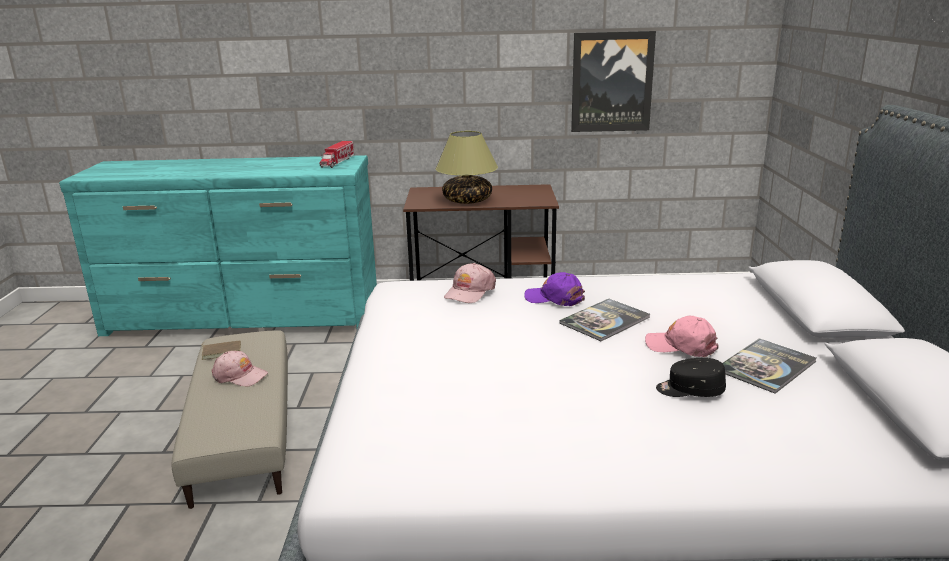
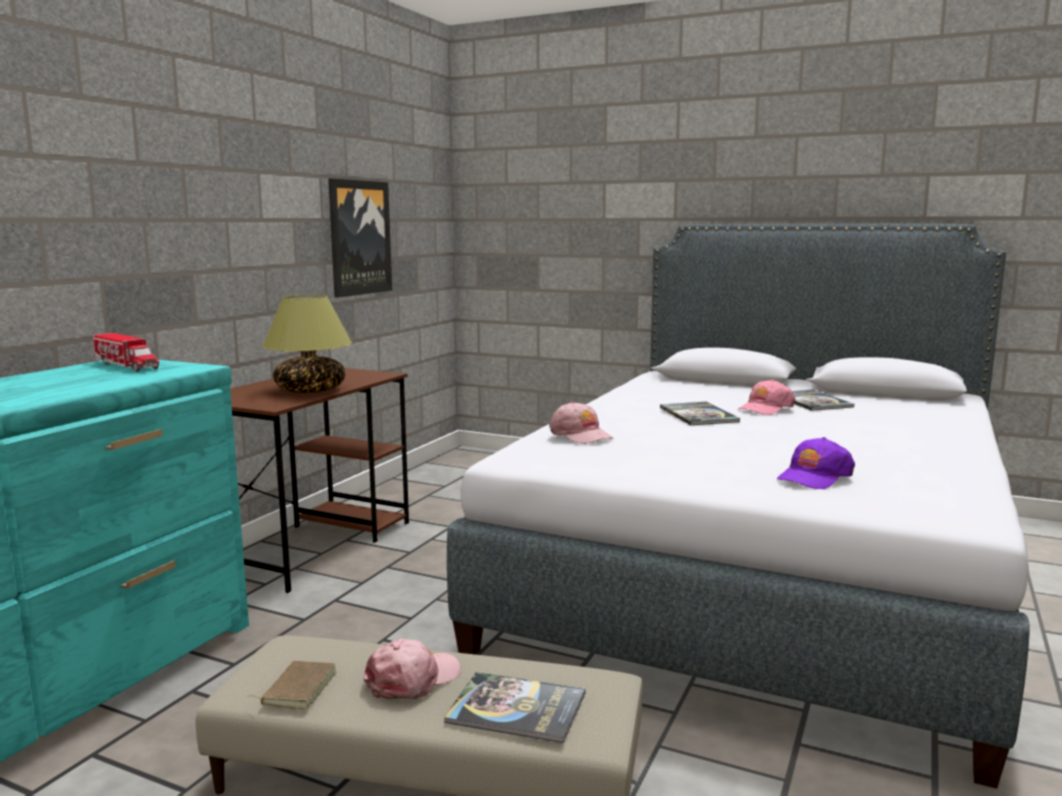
camera: 65 degrees left, 10 degrees down
(217, 411) = (516, 708): none -> book
(555, 298) = (628, 419): purple cap -> purple cap (814, 477)
(690, 390) = (842, 419): black cap -> none

